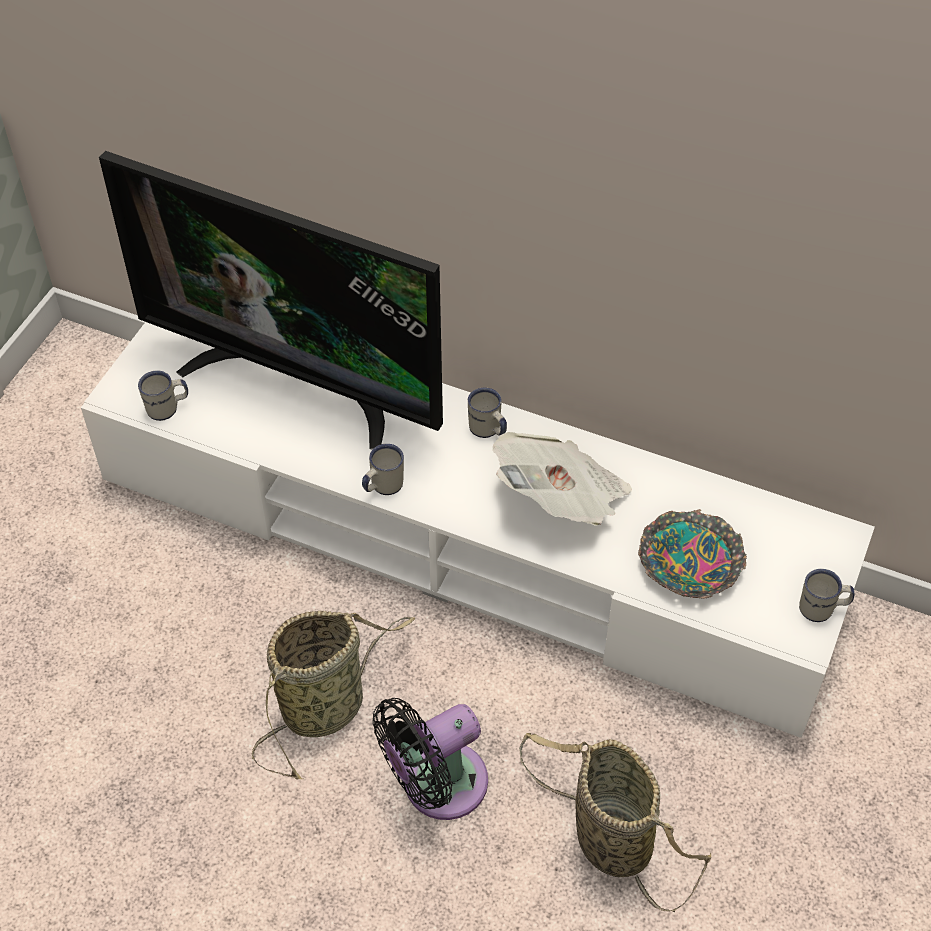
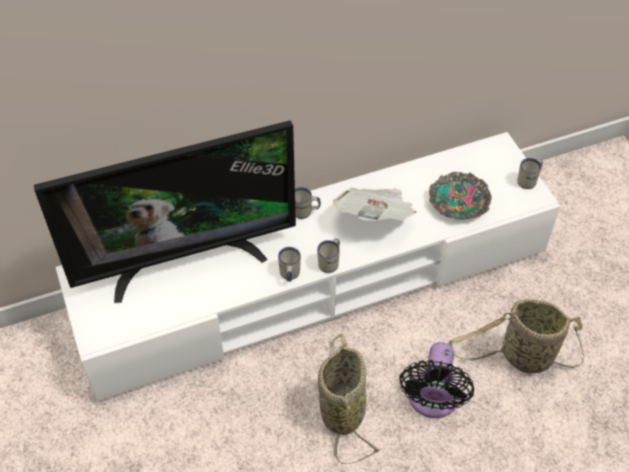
camera: 45 degrees left, 0 degrees up
(168, 408) = (132, 324): white mug -> white mug (330, 262)

